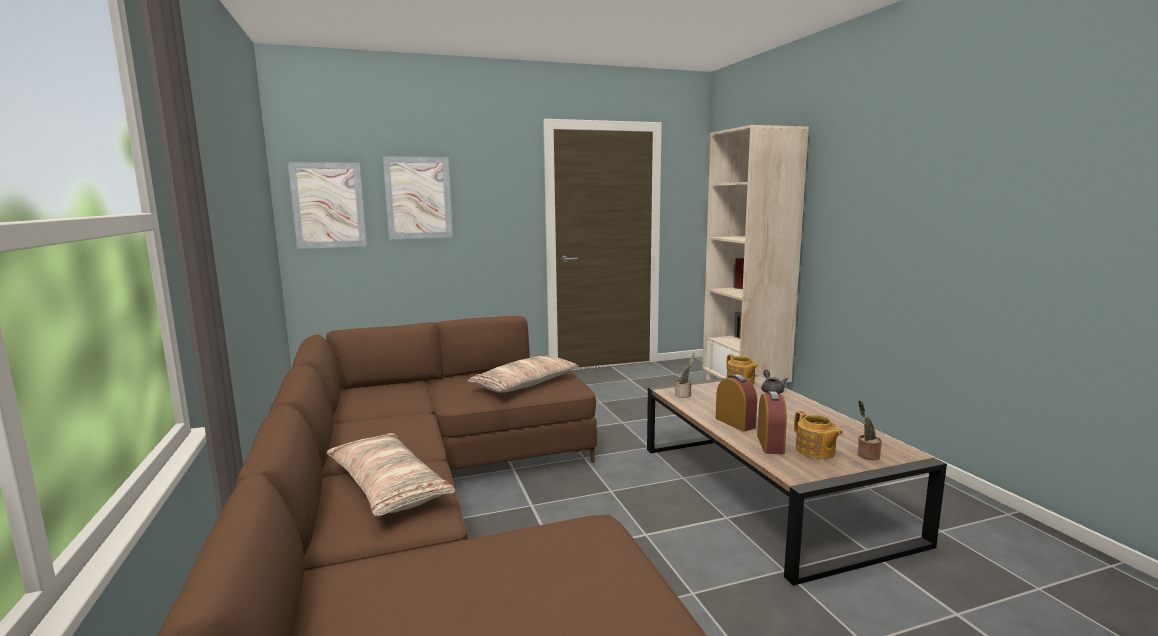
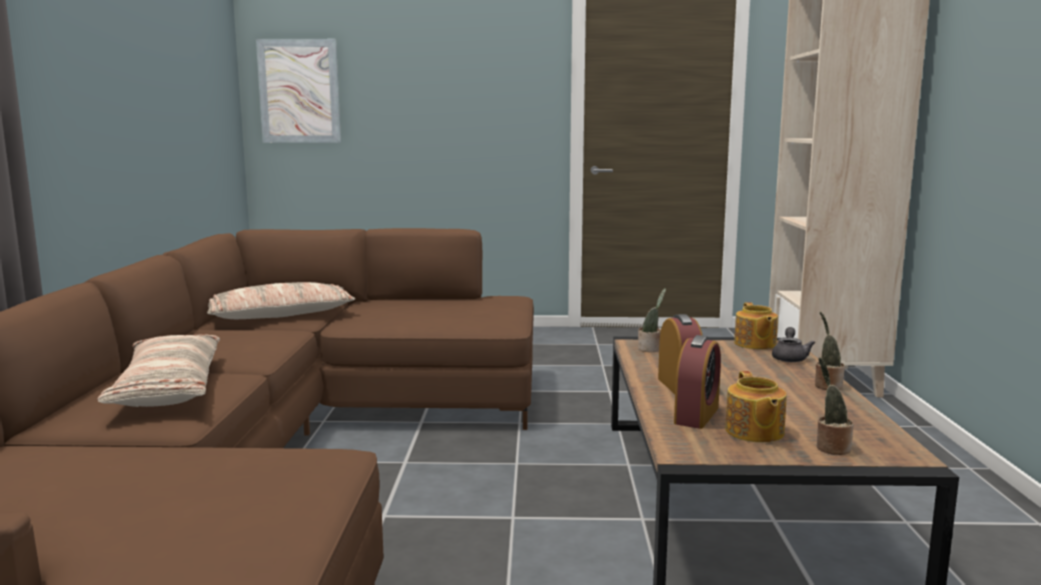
camera: 20 degrees right, 0 degrees up
(418, 198) = (404, 83): picture -> none
(526, 384) = (450, 315): pillow -> pillow (280, 316)
(814, 409) = (826, 385): none -> potted plant

